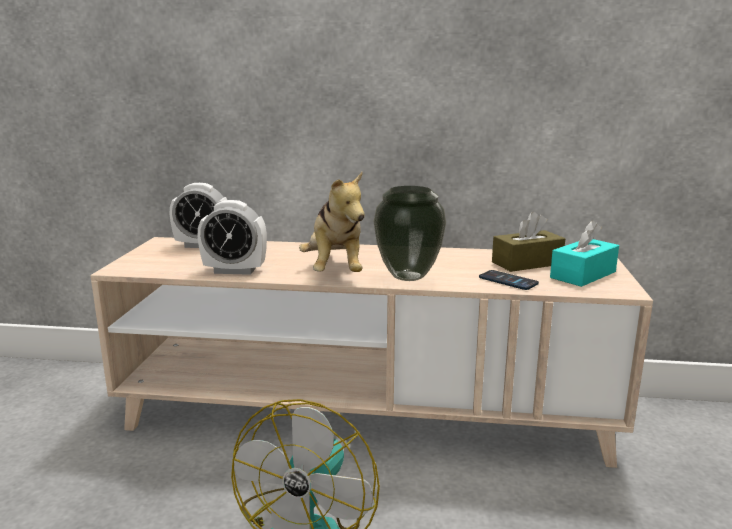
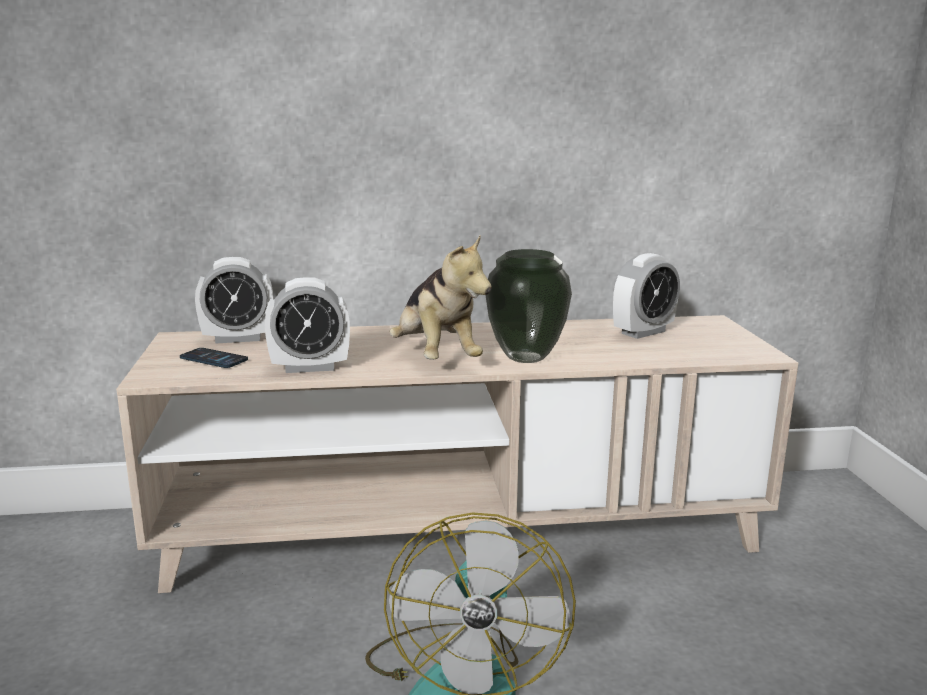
camera: 15 degrees left, 0 degrees up
(508, 281) = (639, 354): phone -> phone (213, 359)
(527, 263) = (643, 332): brown tissue box -> alarm clock
(583, 275) = (711, 341): turquoise tissue box -> none

